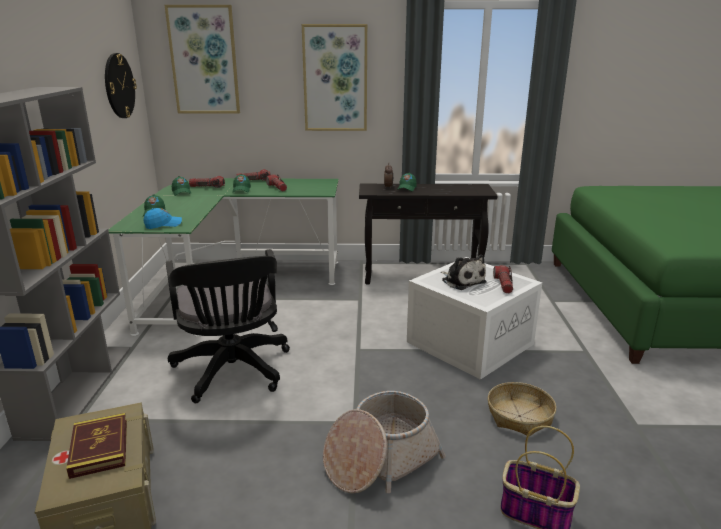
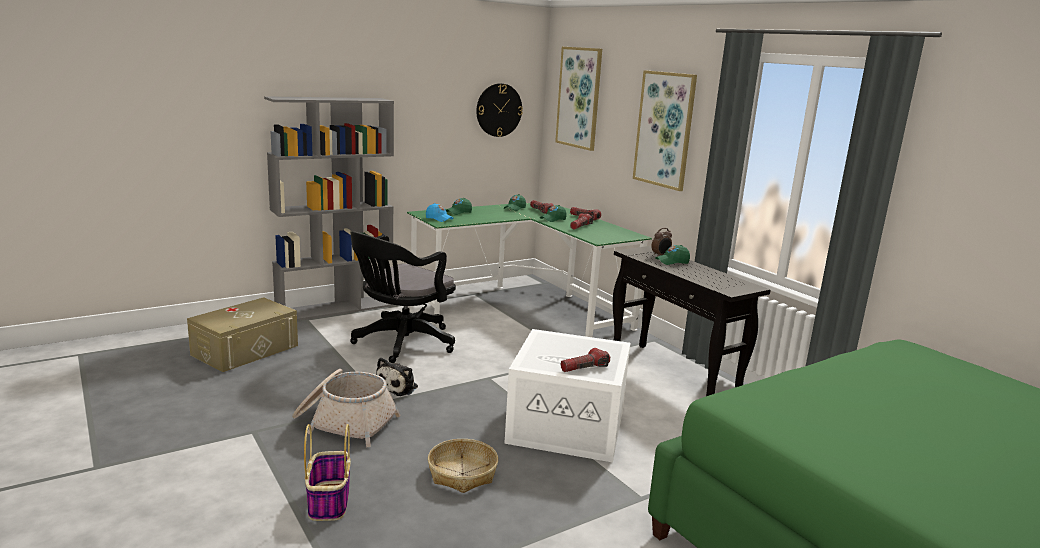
camera: 55 degrees right, 5 degrees down
(99, 448) = (244, 314): book -> none
(462, 281) = (564, 349): plush toy -> plush toy (398, 387)

